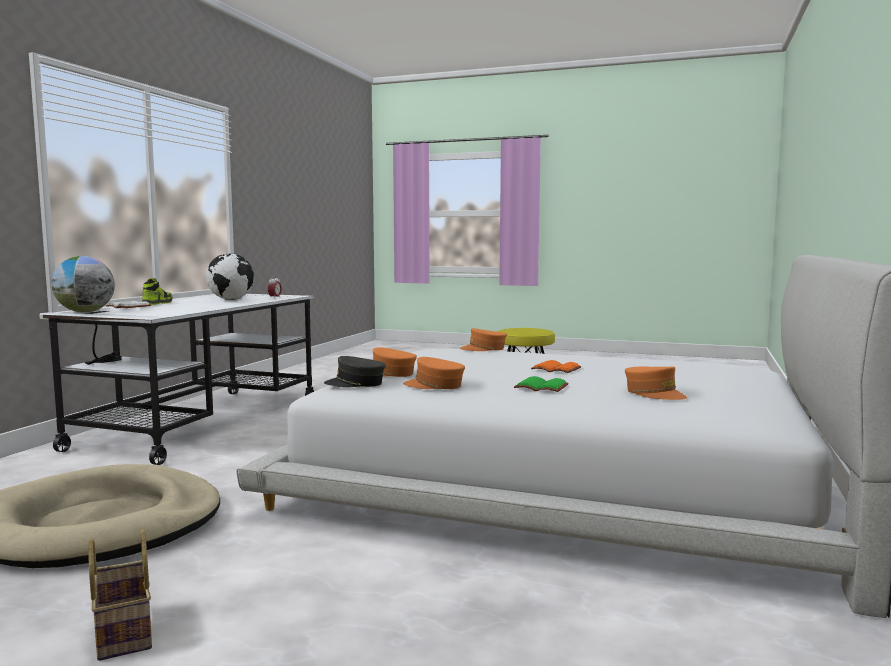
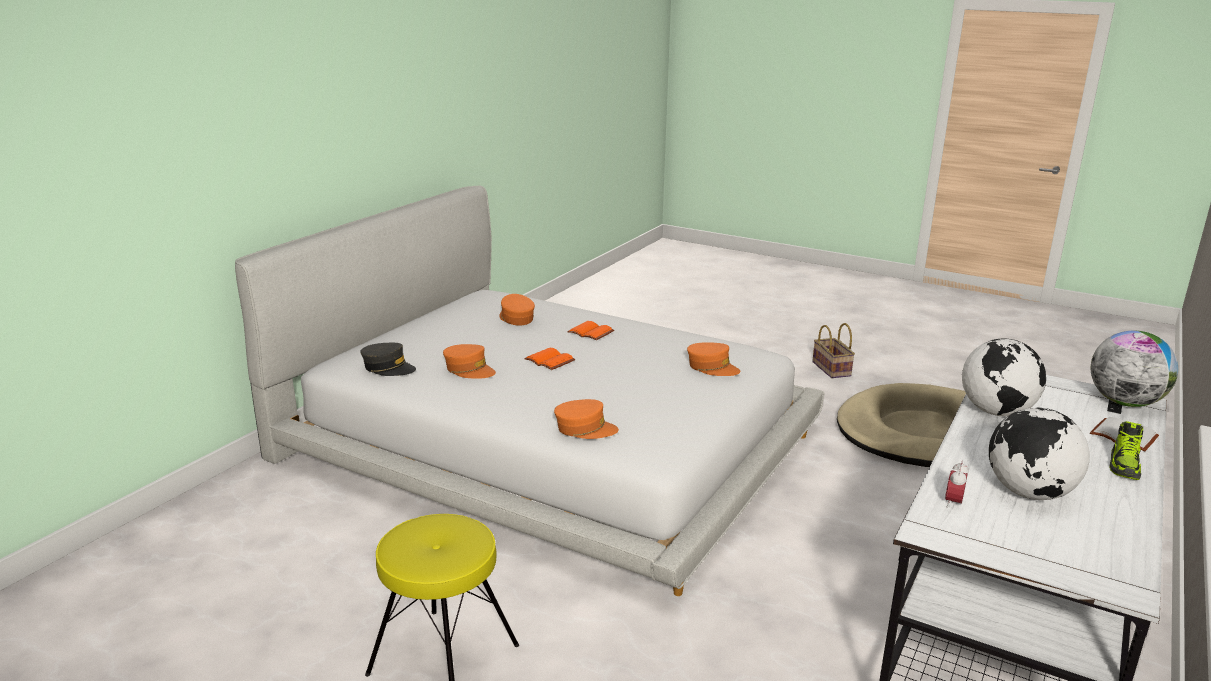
camera: 170 degrees left, 15 degrees up
(195, 309) = (996, 412): none -> globe
(355, 384) = (740, 353): grey cap -> grey cap (388, 368)
(434, 385) = (674, 343): orange cap -> orange cap (469, 370)
(540, 387) = (592, 332): green book -> orange book

